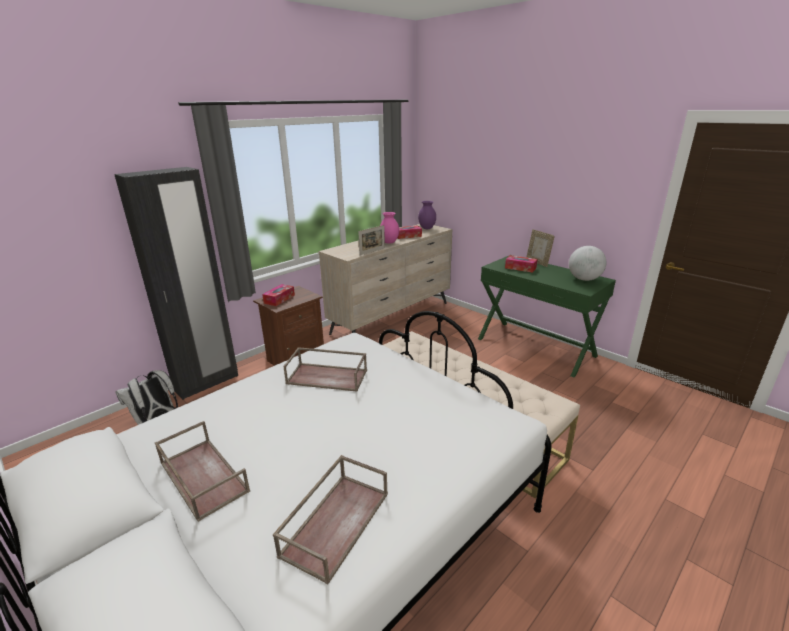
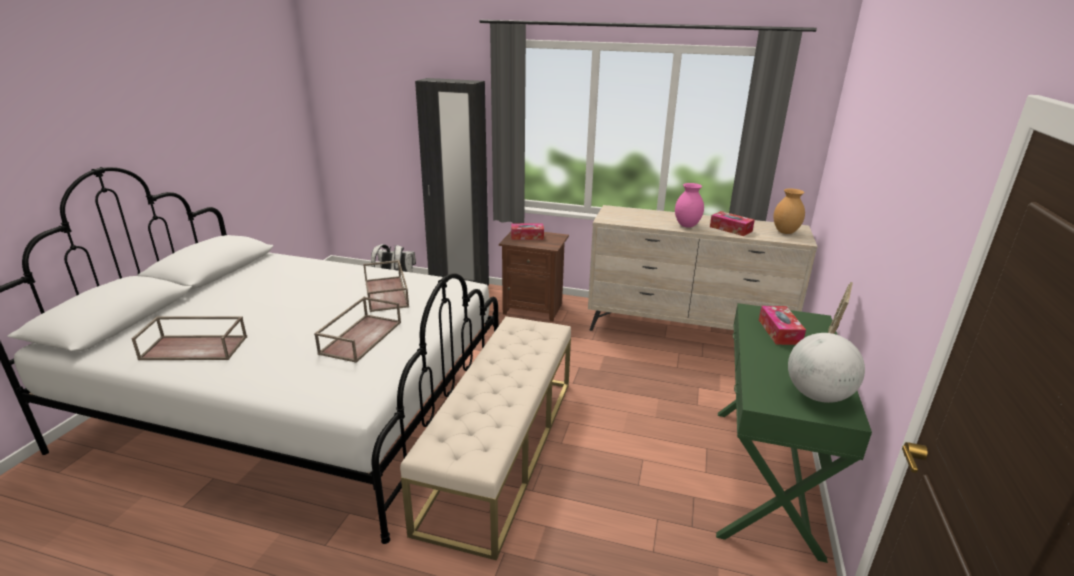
camera: 60 degrees right, 0 degrees up
(202, 477) = (237, 291): brown tray -> brown tray (361, 337)
(372, 251) = (640, 225): picture frame -> none
(427, 228) = (785, 232): purple vase -> brown vase

